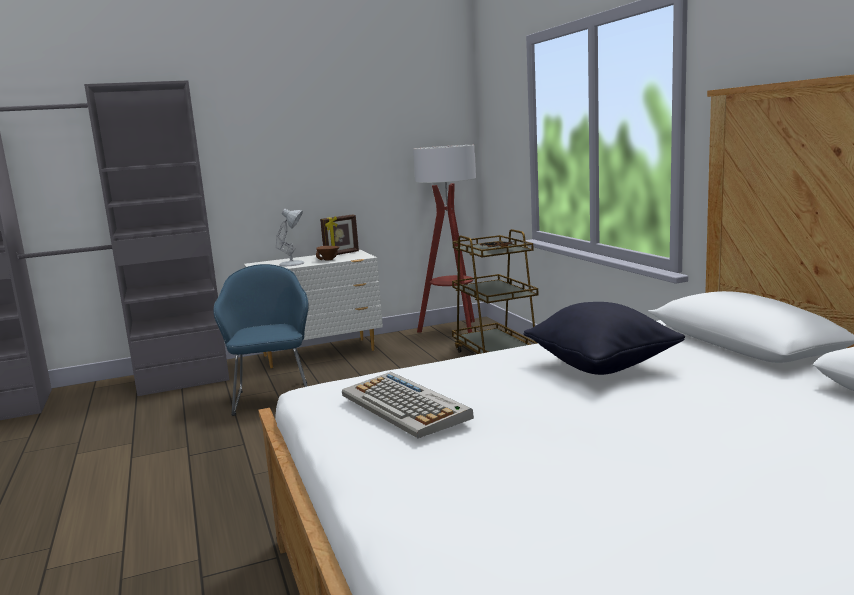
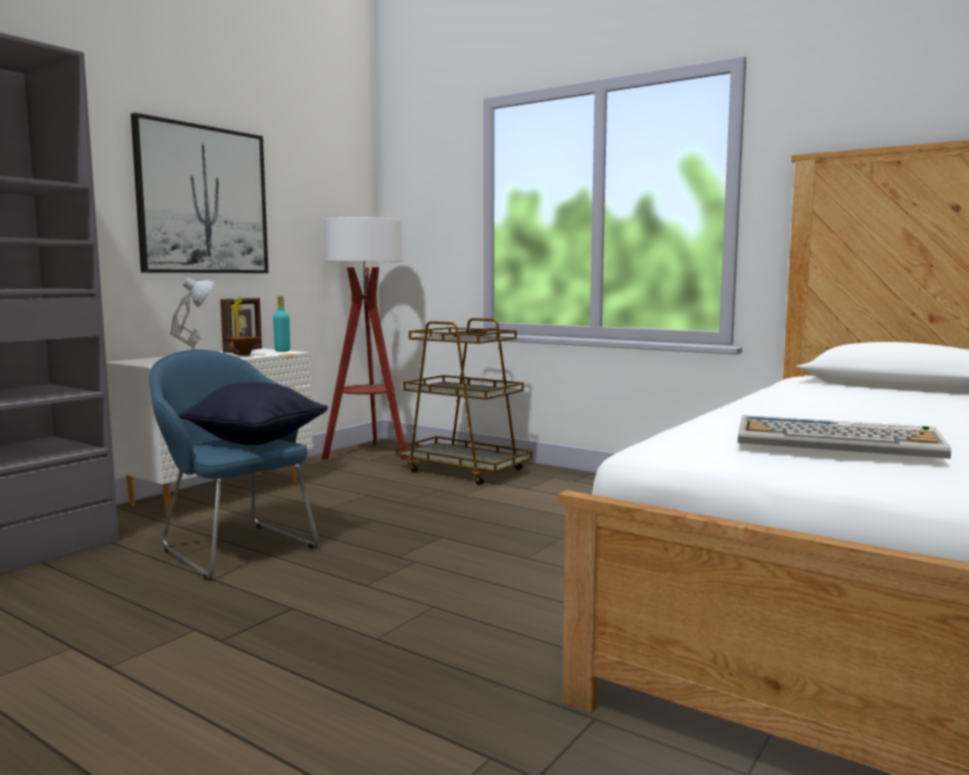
camera: 35 degrees left, 5 degrees down
(314, 147) = (203, 200): none -> picture
(364, 255) = (282, 351): none -> turquoise bottle
(601, 366) = (866, 406): black pillow -> black pillow (256, 441)

